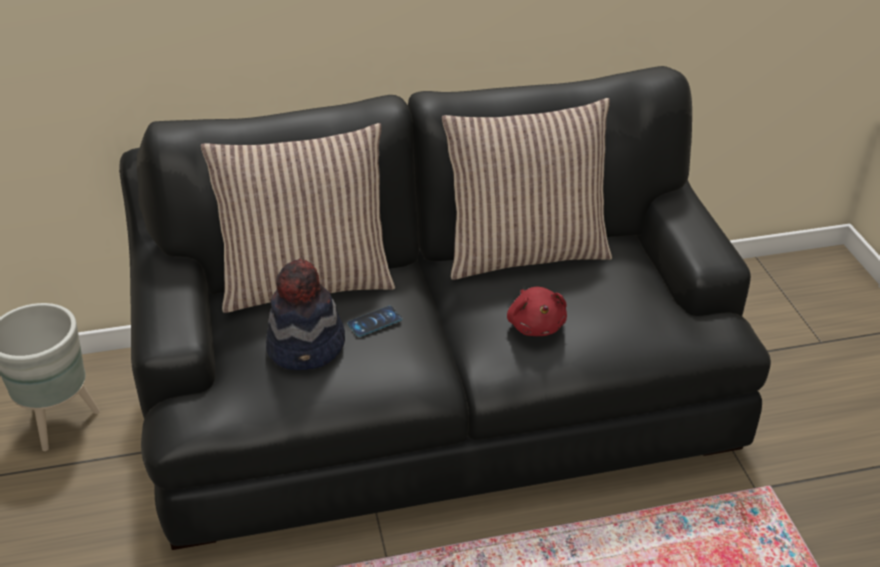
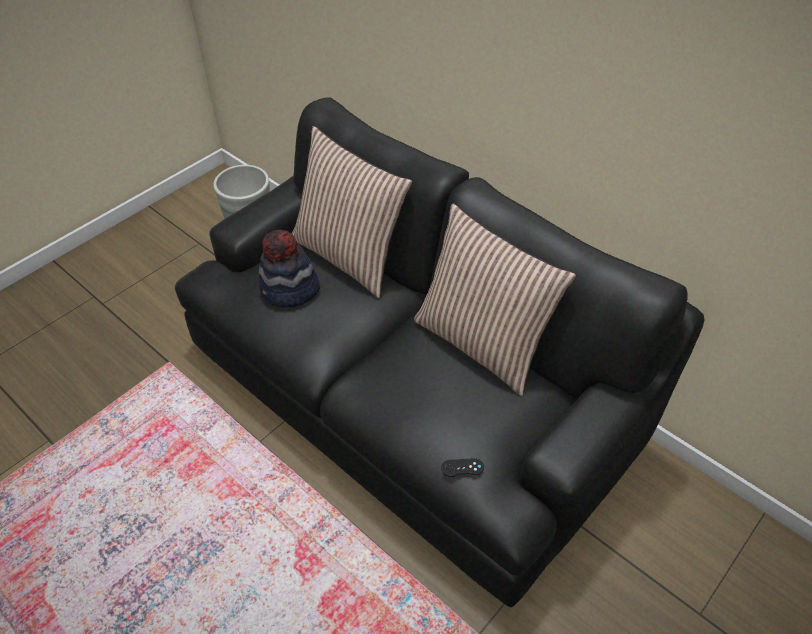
camera: 55 degrees right, 10 degrees up
(374, 321) = (338, 306): phone -> none
(536, 325) = (407, 389): red plush toy -> none
(661, 332) = (462, 467): none -> black game controller

